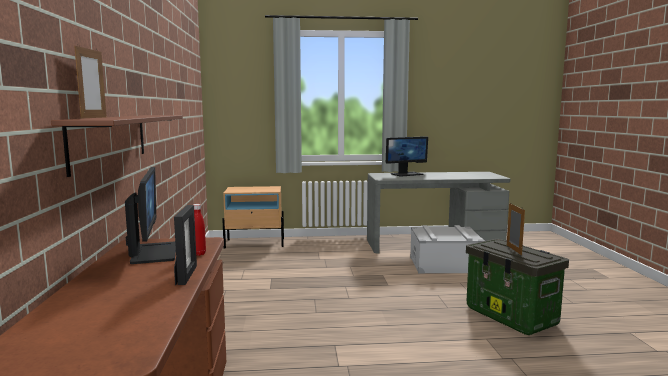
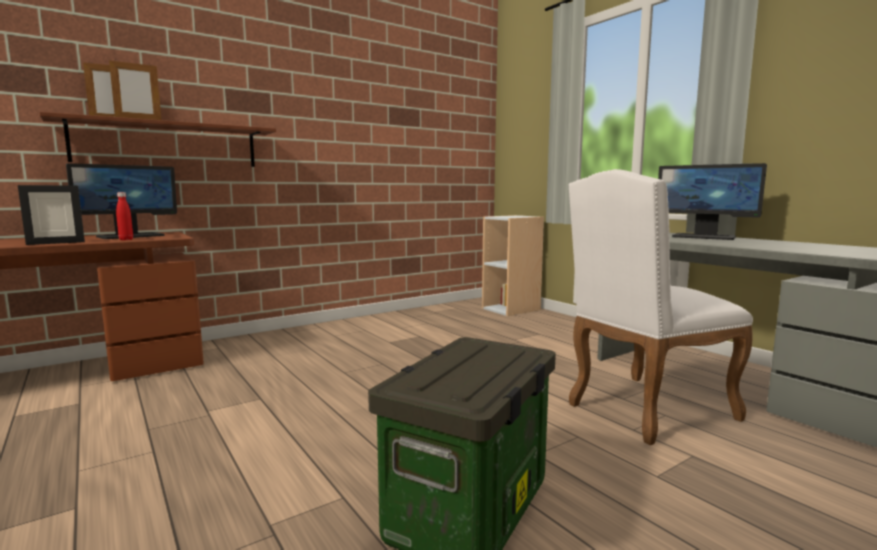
camera: 60 degrees right, 0 degrees up
(255, 243) = (511, 309): beige nightstand -> bookcase
(444, 265) = (644, 410): grey storage box -> white chair
(513, 250) = (467, 364): picture frame -> picture frame (138, 119)

